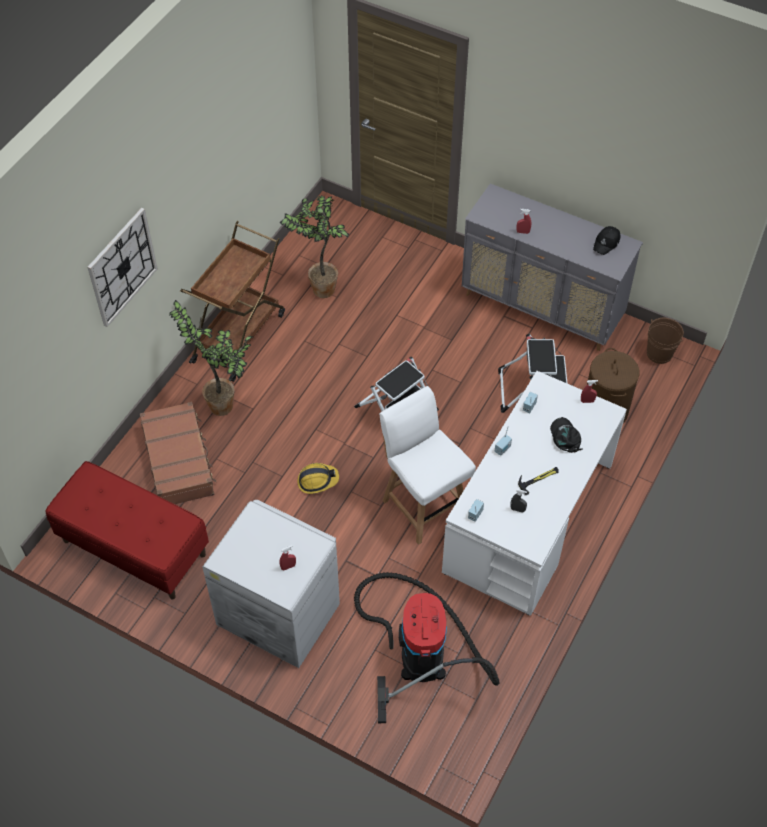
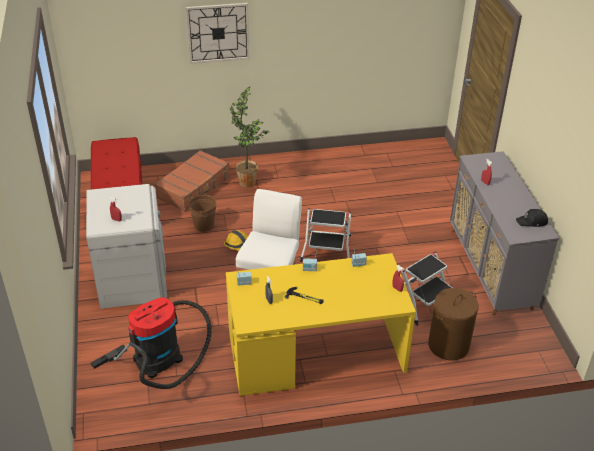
camera: 50 degrees right, 15 degrees down
(239, 338) = (301, 164): brown cart -> none
(321, 288) = (375, 173): potted plant -> none
(529, 518) = (316, 354): white desk -> yellow desk
(565, 437) = (354, 293): black cap -> none
(659, 353) = (534, 348): brown bucket -> brown bucket (204, 225)

